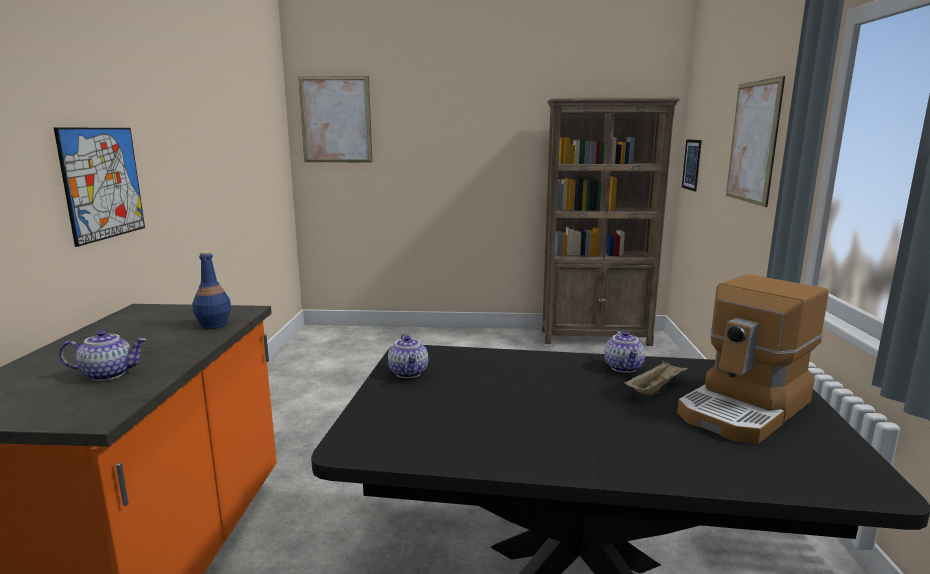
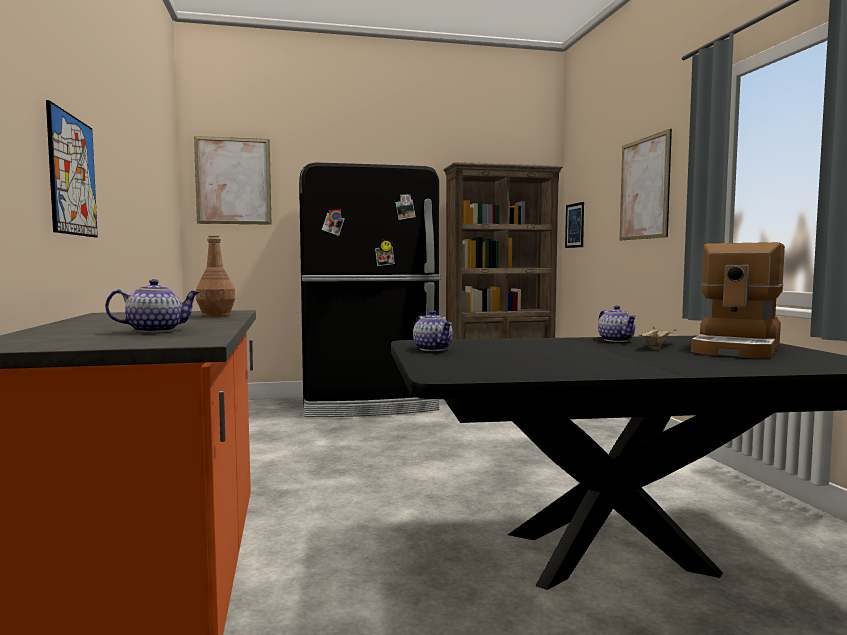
camera: 15 degrees left, 10 degrees down
(213, 325) = (216, 315): blue bottle -> brown bottle
(458, 343) = (369, 405): none -> black fridge

